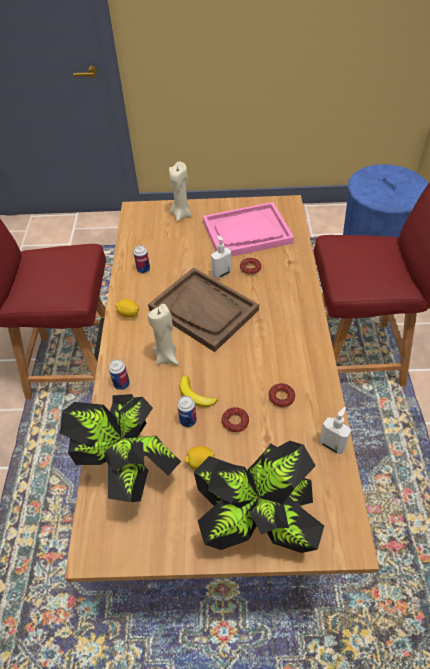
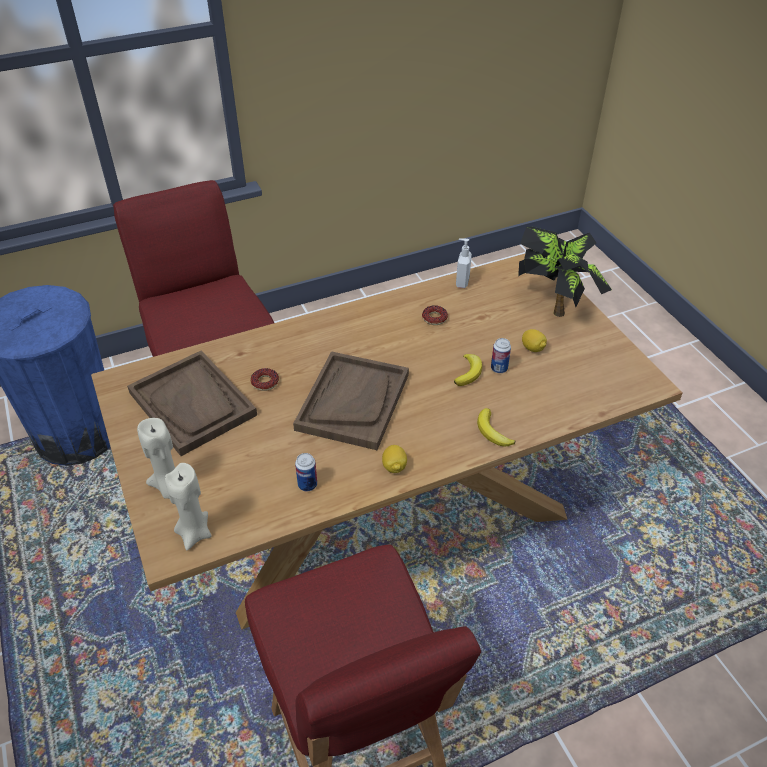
camera: 115 degrees left, 5 degrees down
(121, 384) = (492, 431): can -> banana
(129, 469) = (572, 389): potted plant -> none
(166, 357) = (436, 409): beige candle -> beige candle (194, 533)
(221, 273) = (284, 405): soap dispenser -> none
(235, 422) = (479, 339): donut -> none
(247, 232) = (193, 404): pink tray -> brown tray

